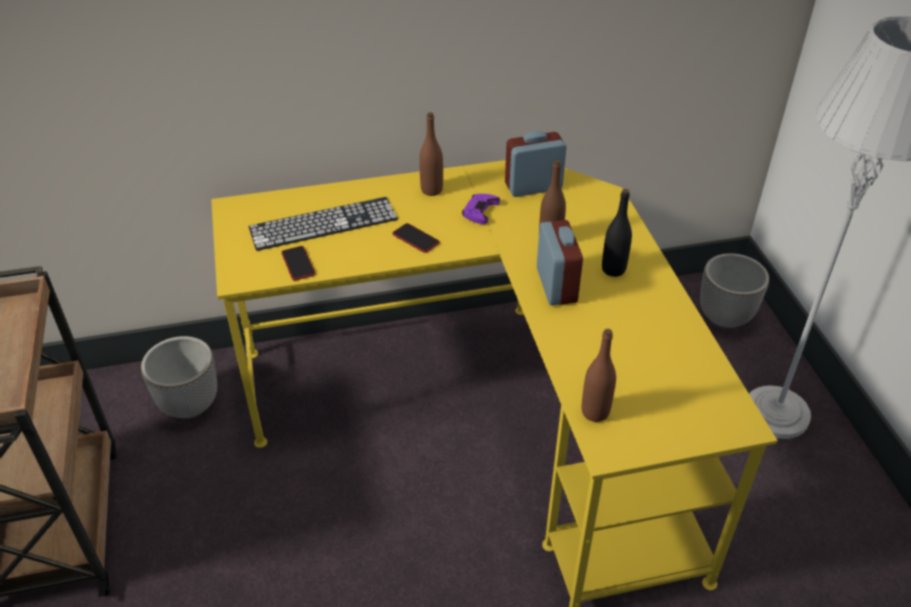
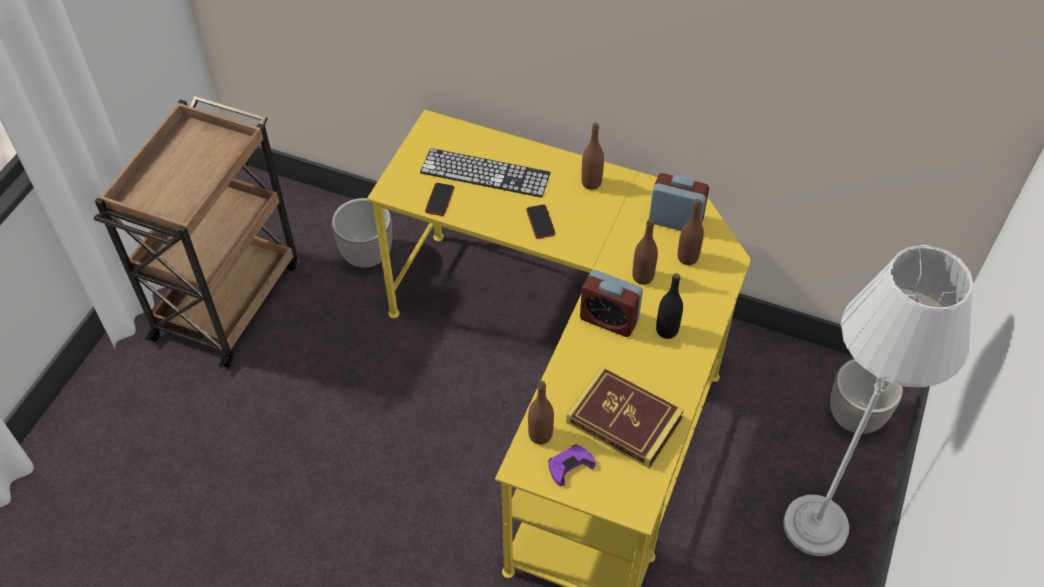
camera: 35 degrees right, 10 degrees up
(480, 211) = (611, 222): purple game controller -> purple game controller (569, 466)
(556, 285) = (609, 320): alarm clock -> alarm clock turned 90 degrees clockwise
(571, 208) = (687, 257): none -> brown bottle
(654, 358) = (624, 420): none -> book

